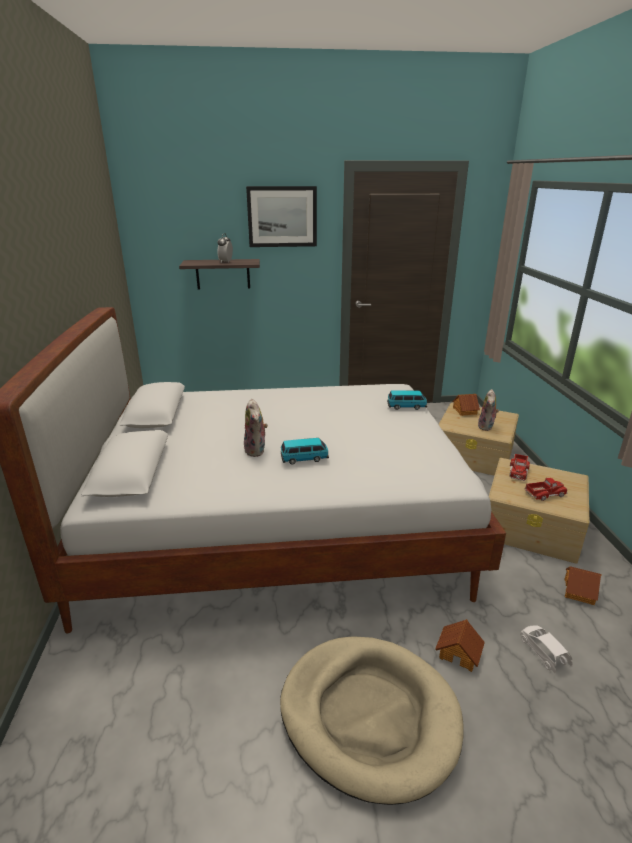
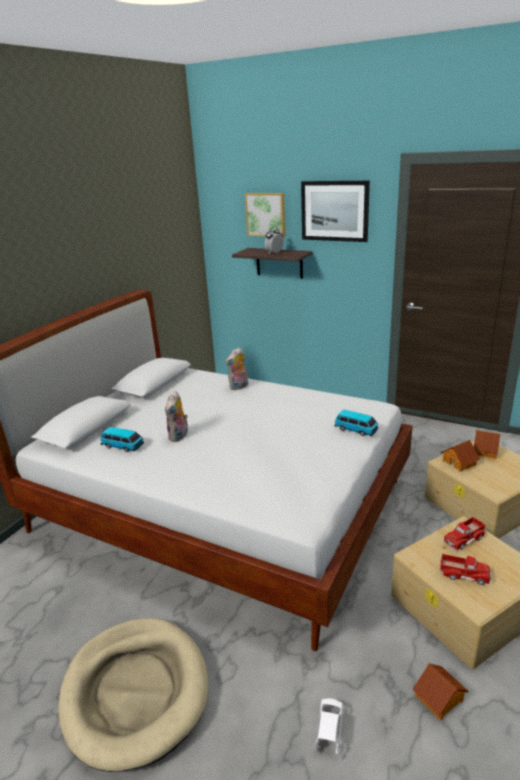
camera: 35 degrees right, 0 degrees up
(205, 222) = (266, 214): none -> picture
(304, 458) = (202, 454): toy car -> toy car (123, 446)
(459, 653) = (252, 686): toy house -> toy house (459, 462)
(486, 427) = (489, 476): plush toy -> plush toy (239, 387)

